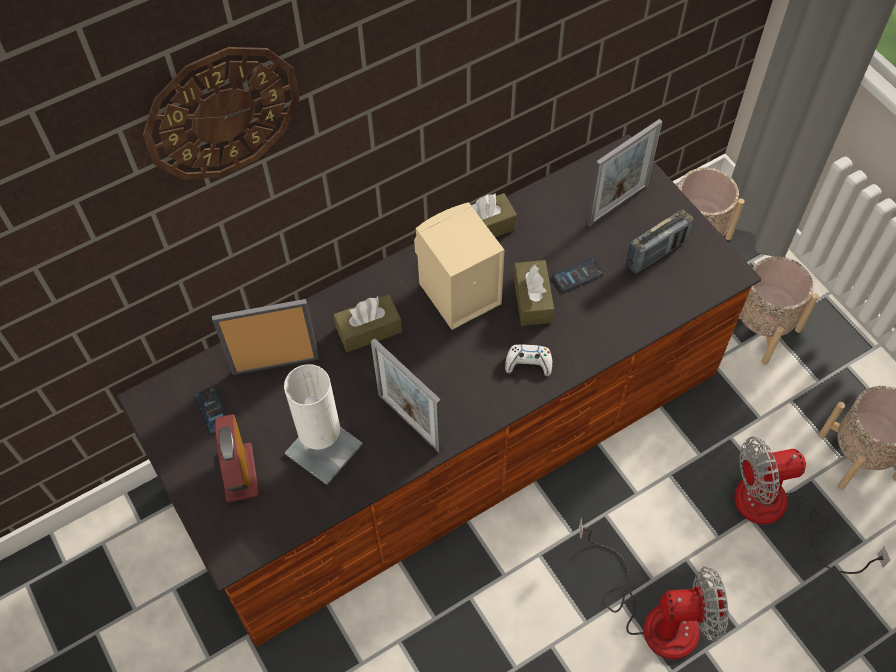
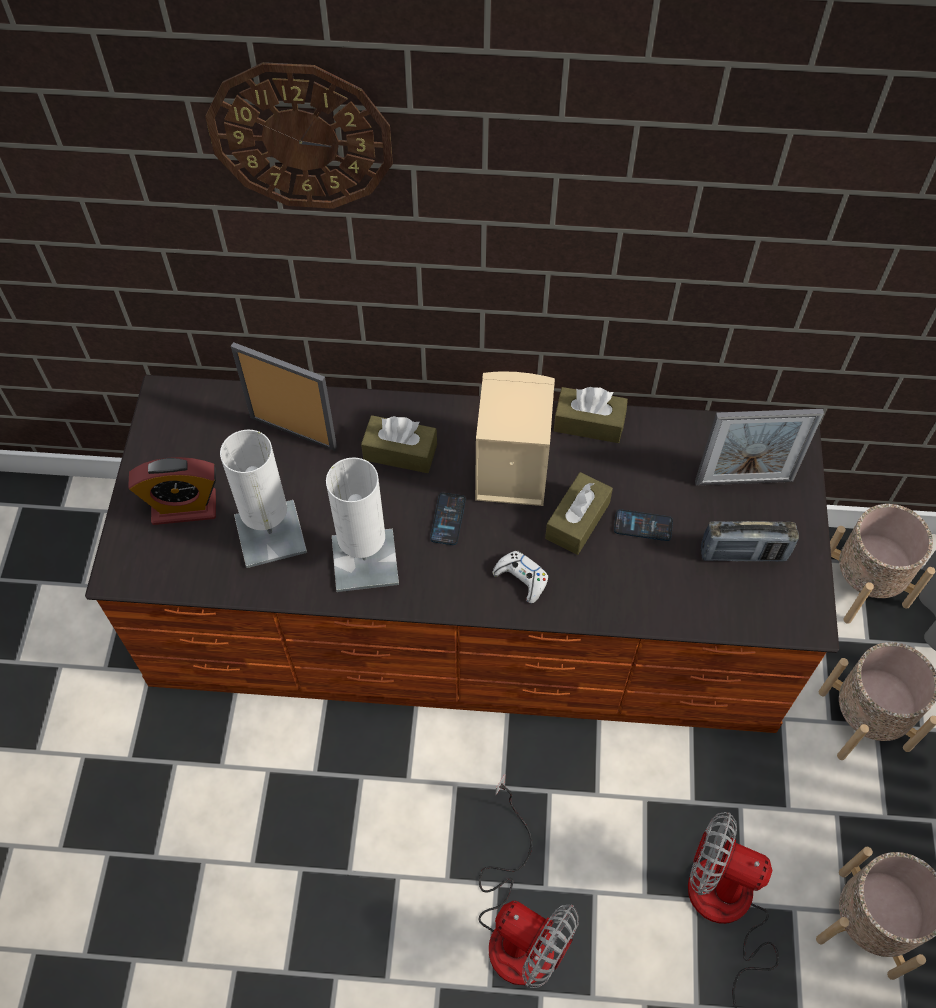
camera: 35 degrees right, 0 degrees up
(213, 411) = (208, 438): phone -> phone (448, 519)
(239, 473) = (184, 507): alarm clock -> alarm clock turned 120 degrees counterclockwise
(410, 422) = (365, 561): picture frame -> white table lamp

